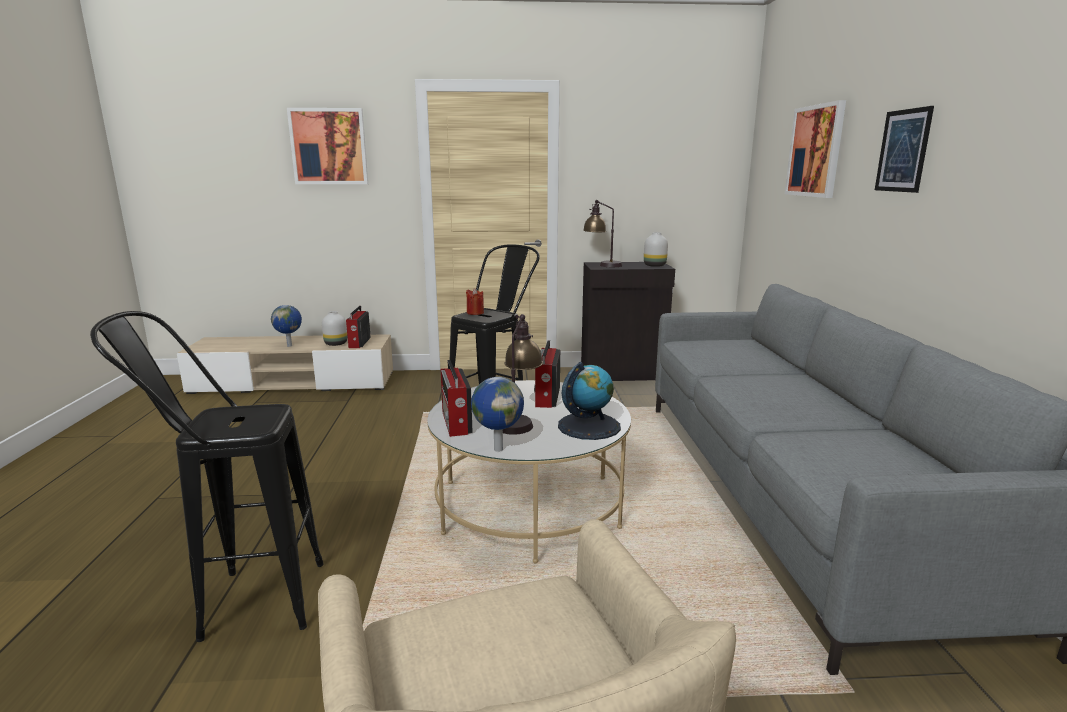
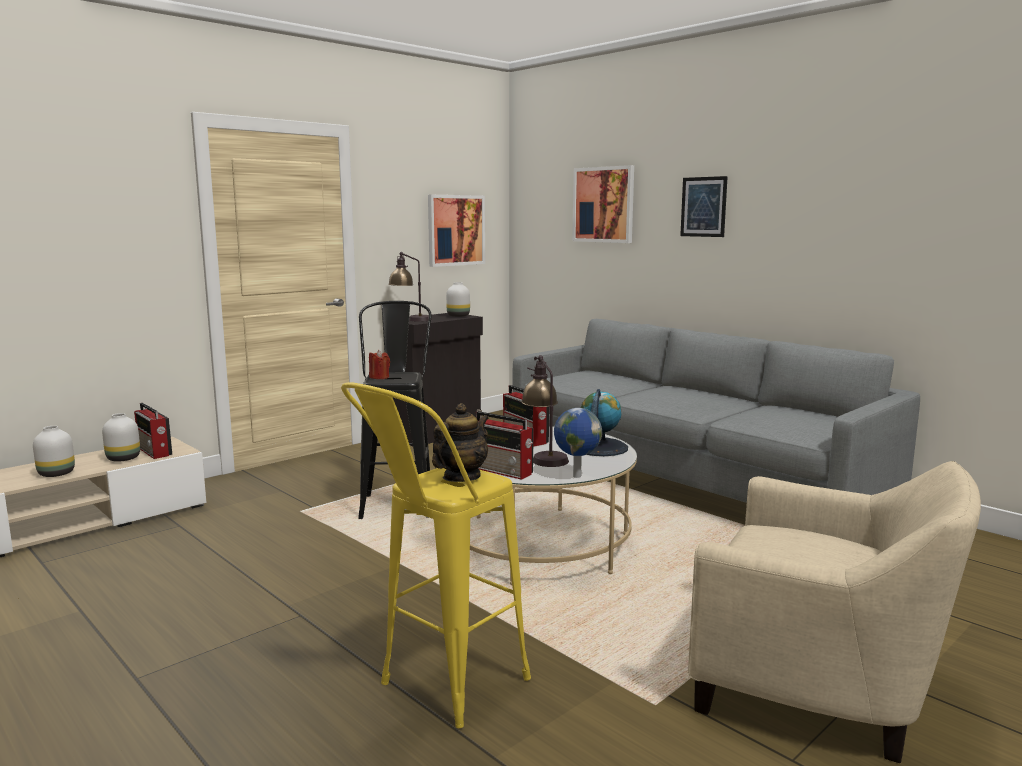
camera: 40 degrees left, 5 degrees down
(243, 602) = (439, 692): black stool -> yellow stool
(250, 418) = (461, 477): none -> teapot
(290, 345) = (57, 473): globe -> white vase
(329, 146) = (77, 191): picture -> picture (455, 230)

